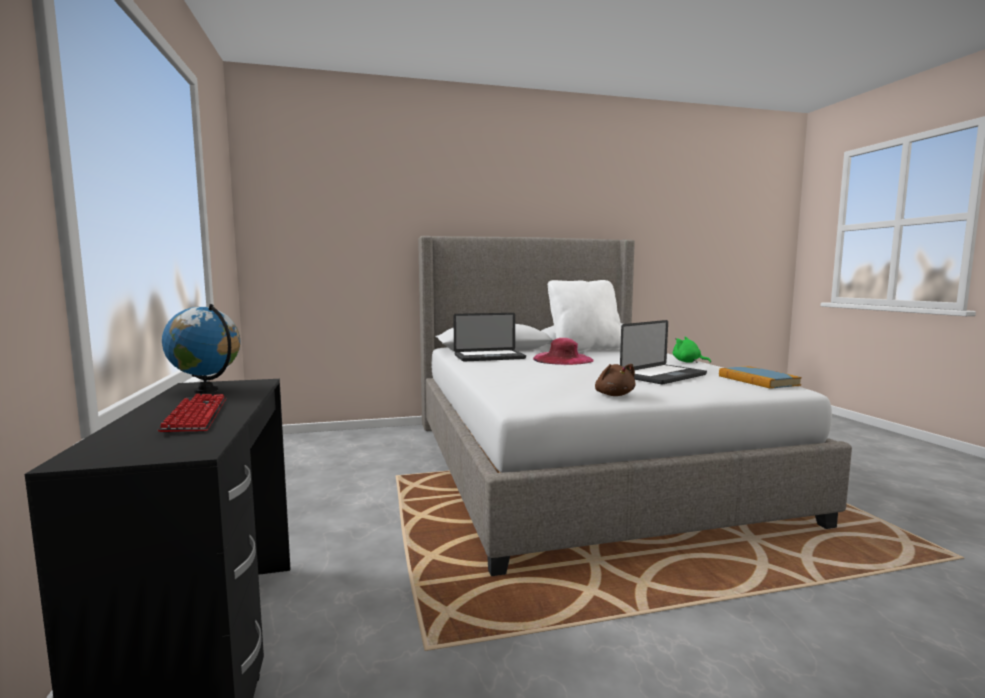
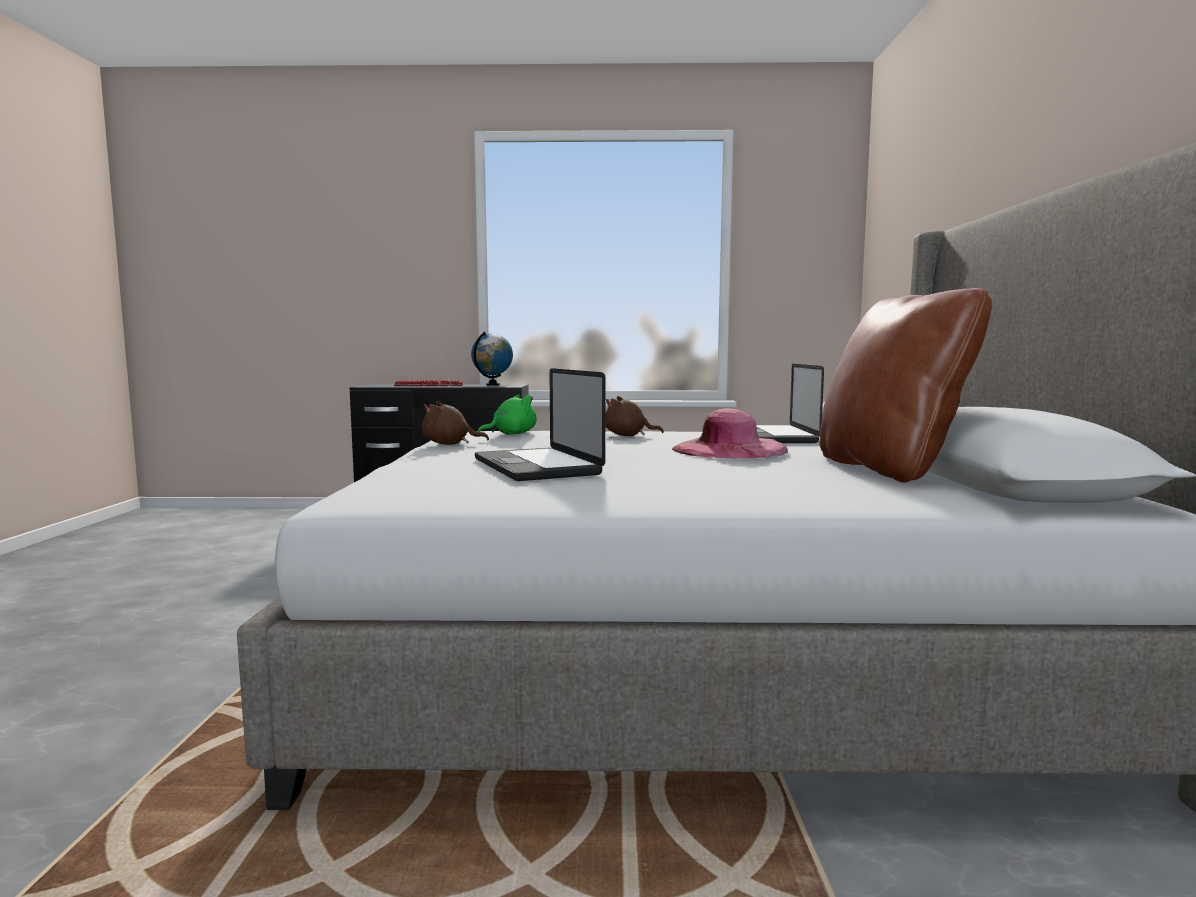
camera: 105 degrees right, 0 degrees up
(517, 372) = (628, 436): none -> brown plush toy
(585, 350) = (889, 469): white pillow -> brown pillow
(688, 362) = (680, 497): green plush toy -> green plush toy (511, 434)
(757, 380) = (425, 494): book -> none

